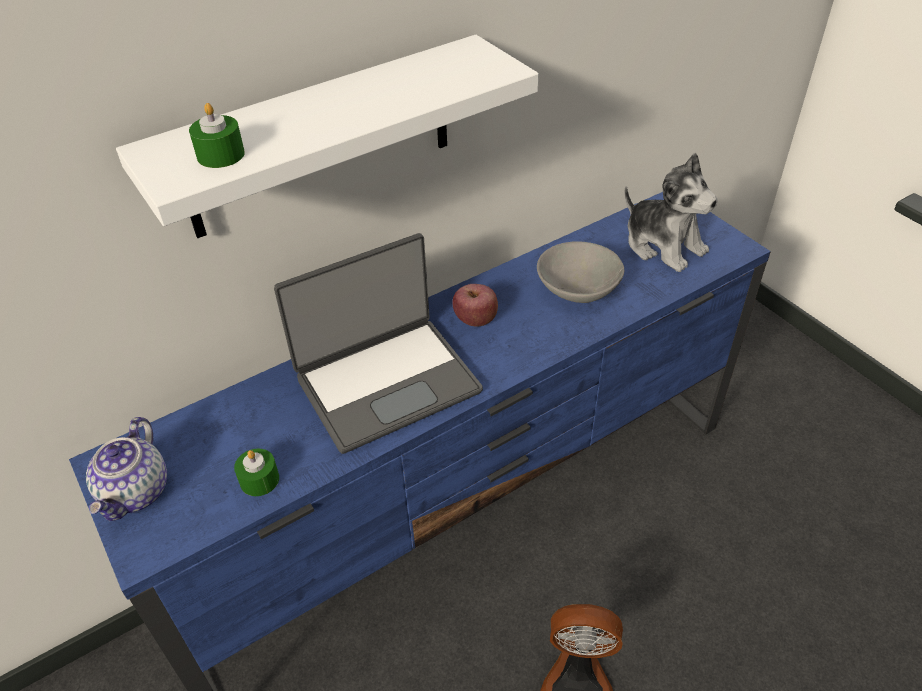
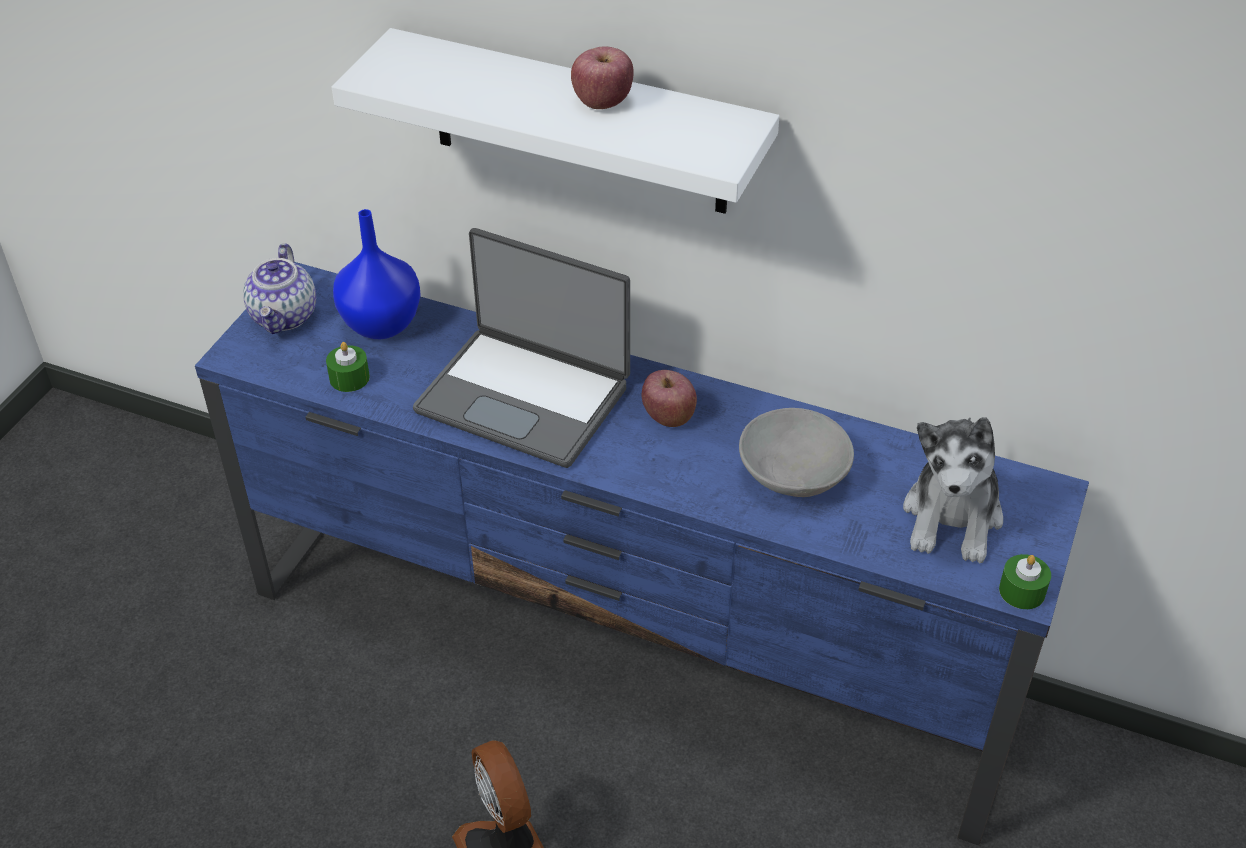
camera: 55 degrees right, 0 degrees up
(136, 492) = (285, 316): teapot -> teapot turned 60 degrees counterclockwise
(220, 155) = (422, 79): green candle -> green candle (1022, 591)
(221, 430) = (383, 325): none -> blue vase
(372, 88) = (602, 102): none -> apple

